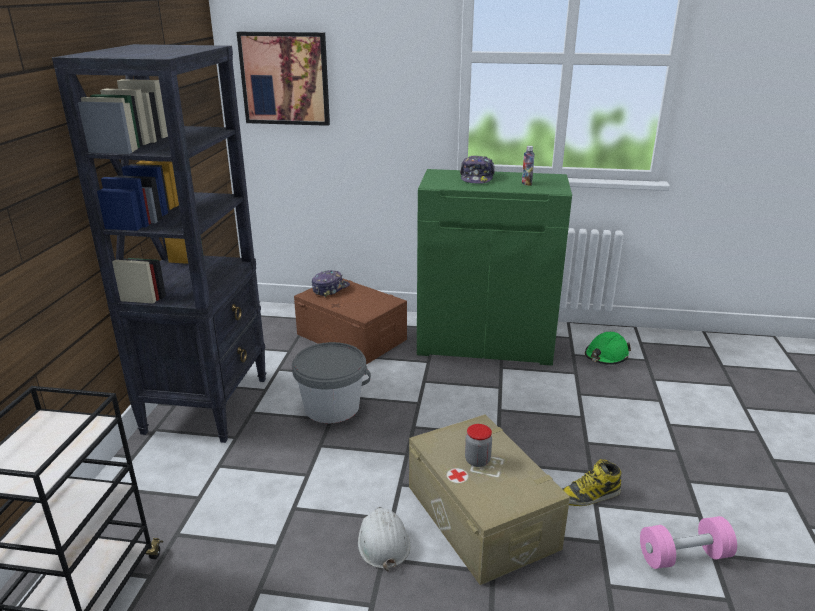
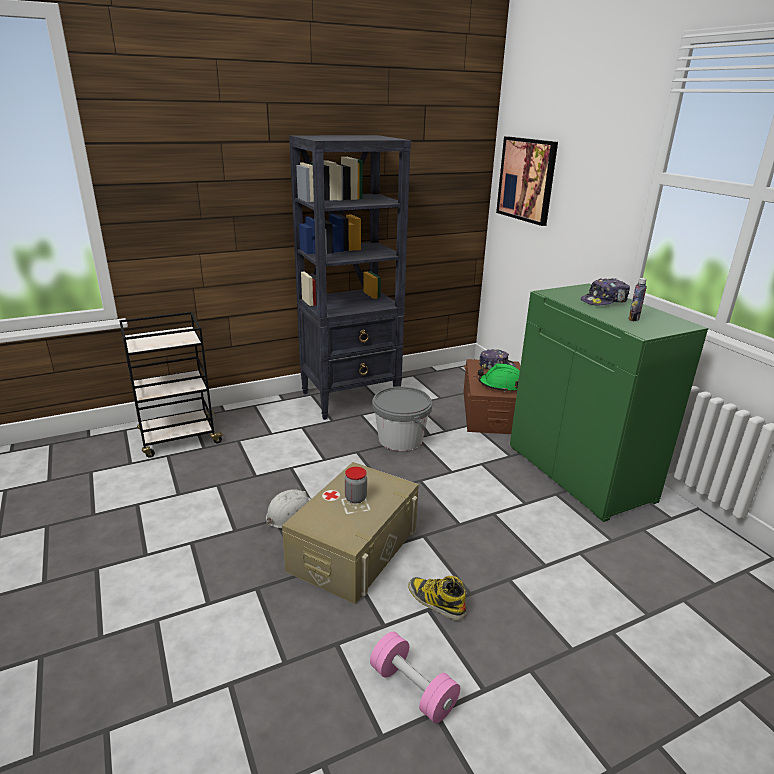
camera: 55 degrees right, 0 degrees up
(606, 356) = (674, 552): green hard hat -> green hard hat (501, 385)

